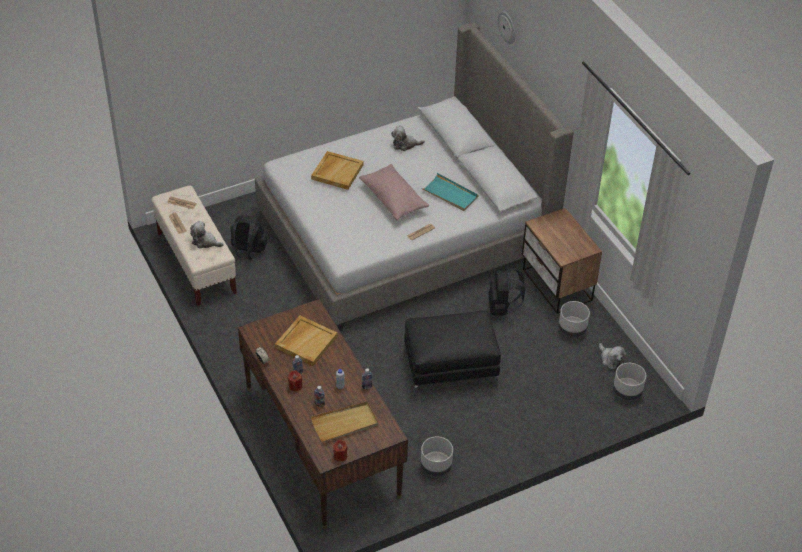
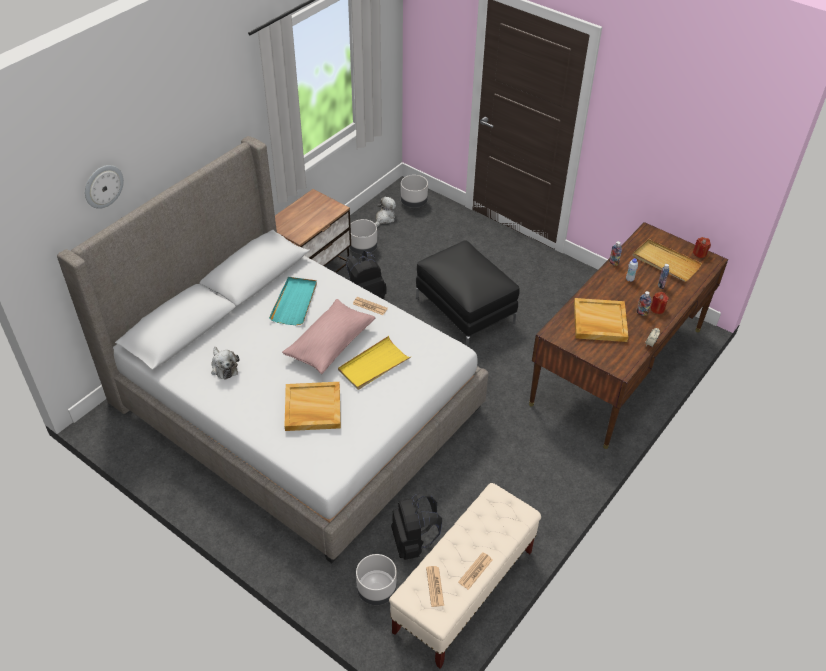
camera: 115 degrees left, 0 degrees up
(205, 242) = (486, 522): plush toy -> none
(358, 214) = (374, 365): none -> yellow tray
(436, 466) = (579, 285): grey planter -> grey planter (376, 589)

